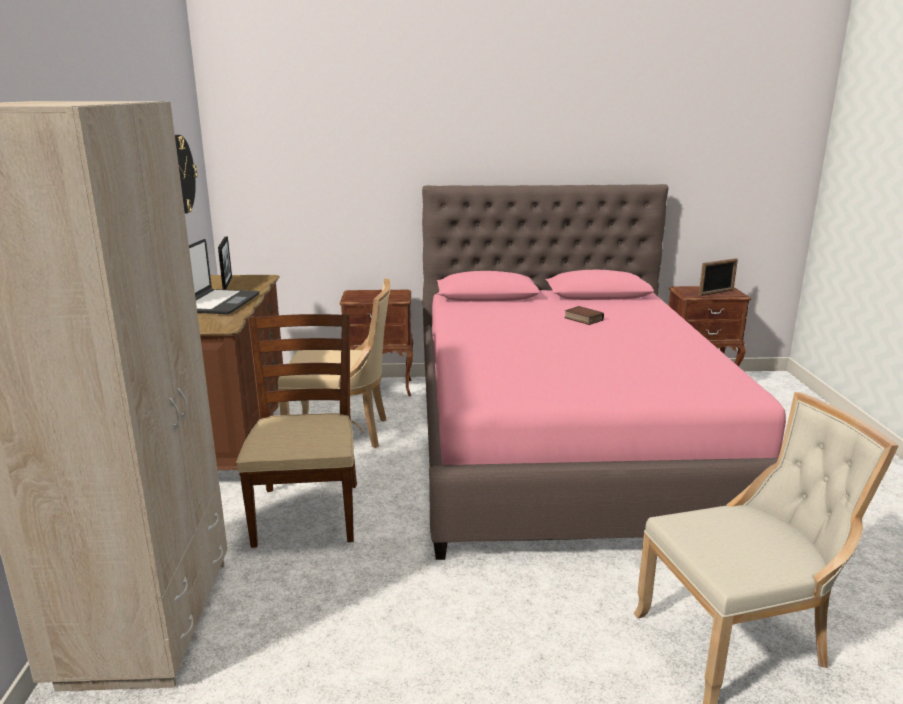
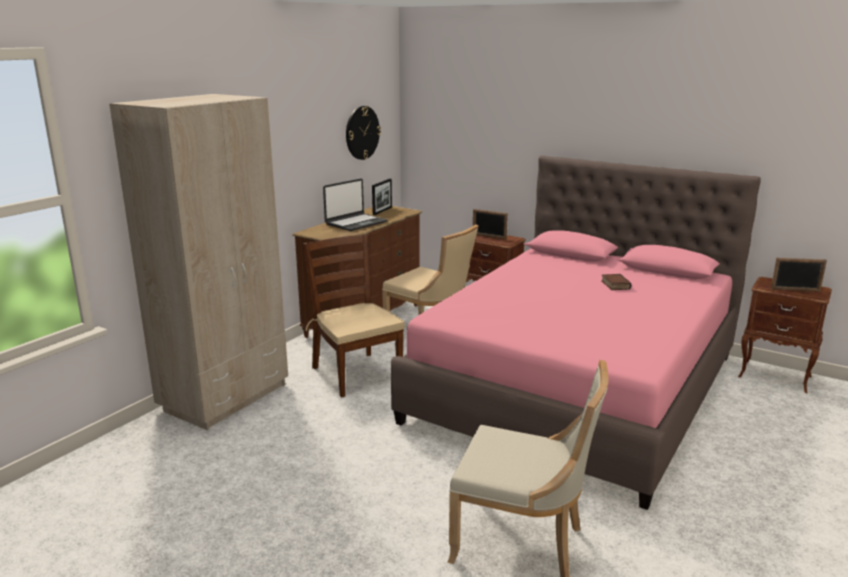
camera: 35 degrees right, 0 degrees up
(307, 513) = (355, 374): brown chair -> brown chair turned 60 degrees counterclockwise
(369, 294) = (489, 236): none -> picture frame

